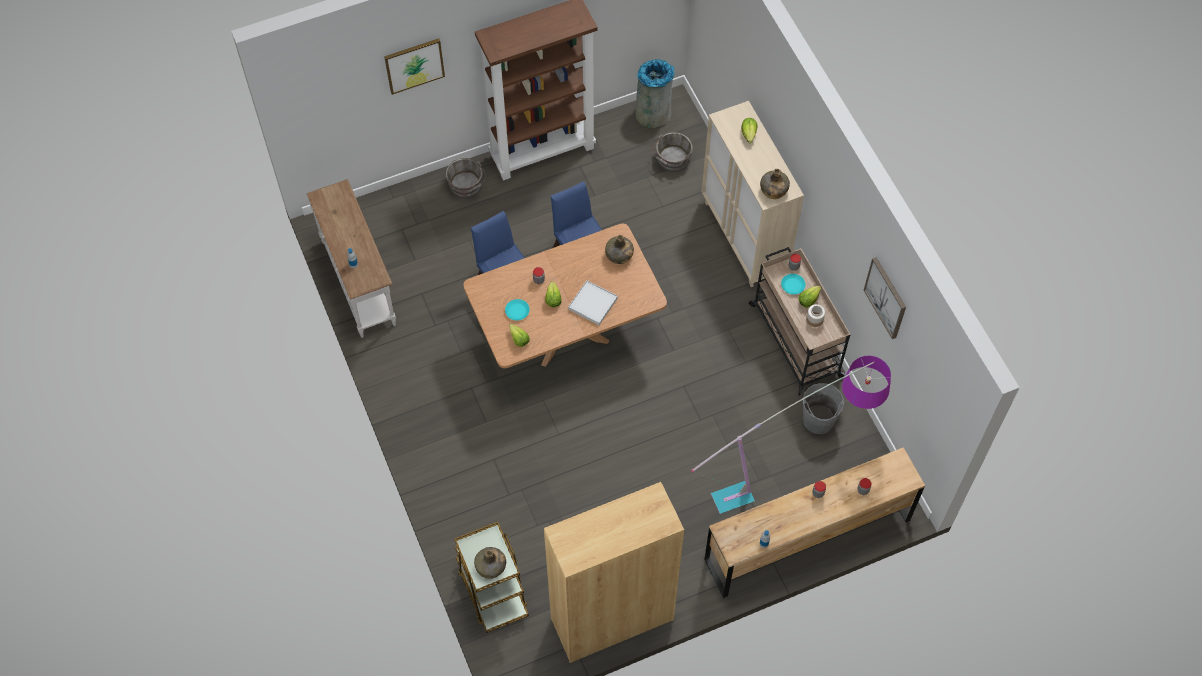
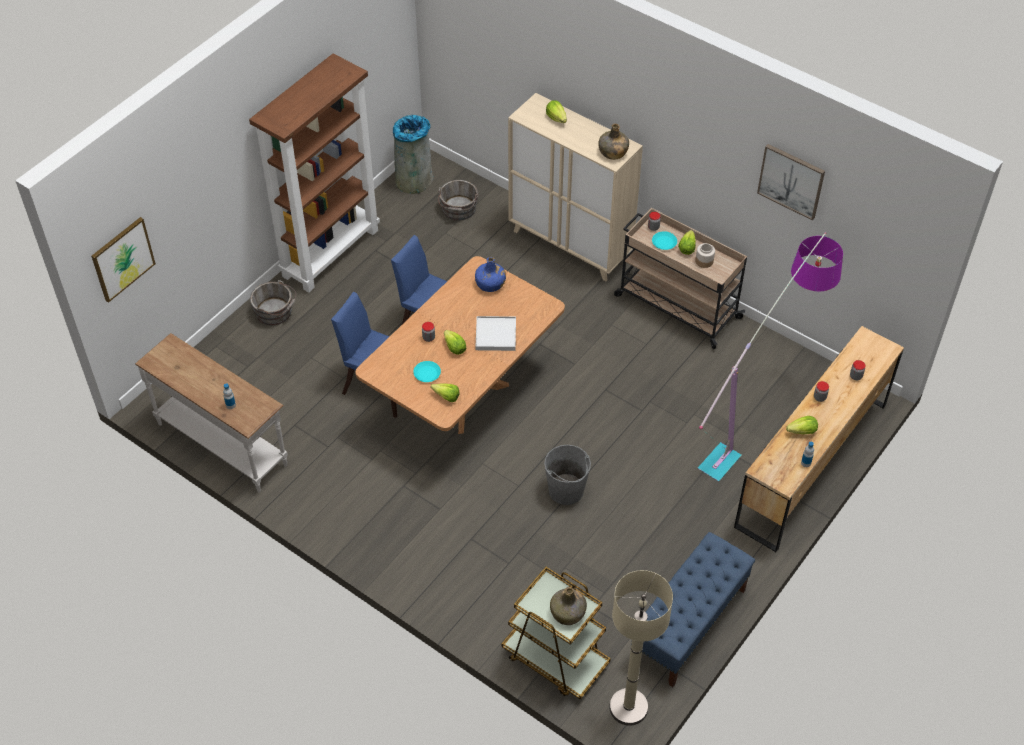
camera: 30 degrees left, 10 degrees down
(414, 65) = (200, 177): picture -> picture (122, 259)
(521, 658) = (628, 707): none -> beige floor lamp
(611, 619) = (688, 625): brown bookcase -> blue bench
(619, 255) = (490, 284): green bottle -> blue bottle
(781, 515) = (802, 432): none -> lettuce
(818, 420) = (746, 361): grey bucket -> grey bucket (566, 490)

